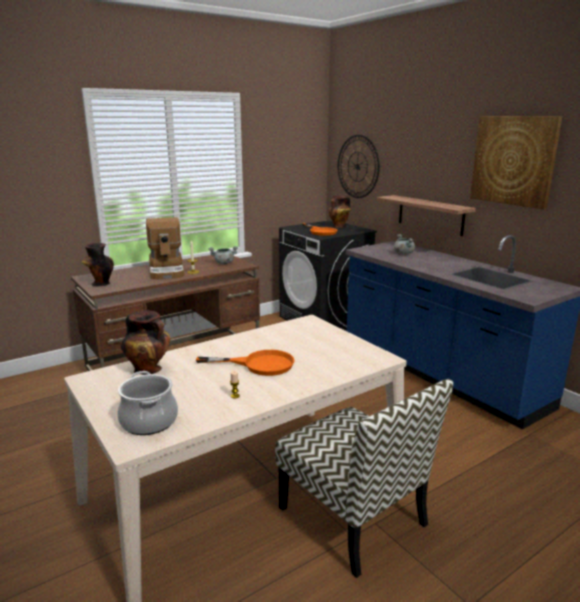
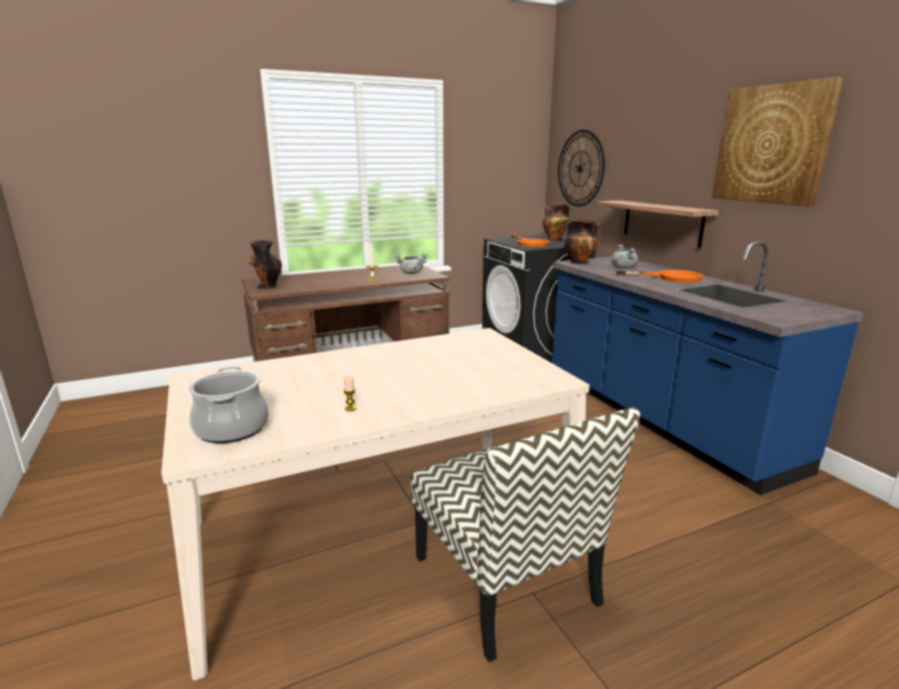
camera: 10 degrees right, 0 degrees up
(149, 370) = (267, 373): vase -> vase (580, 263)
(167, 270) = (345, 277): coffee machine -> none
(259, 364) = (398, 376): orange frying pan -> orange frying pan (670, 278)

